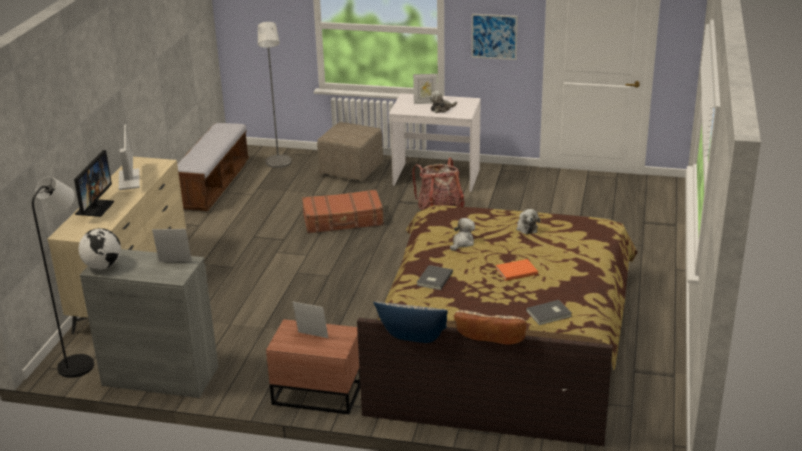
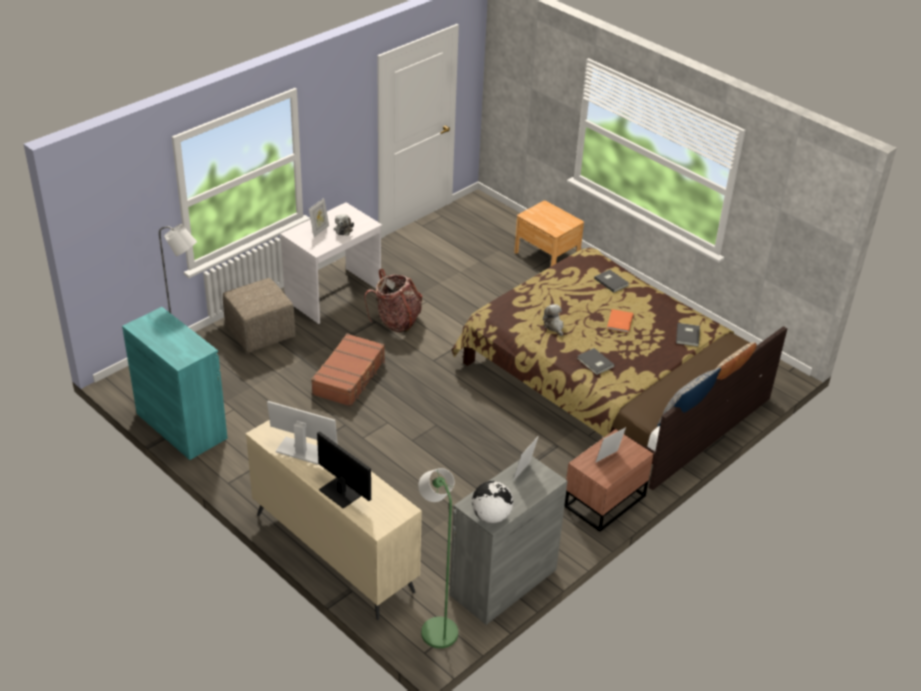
camera: 60 degrees left, 10 degrees up
(81, 363) = (436, 627): black floor lamp -> green floor lamp
(214, 185) = (181, 426): bench -> turquoise cabinet
(494, 36) = (340, 139): picture -> none
(526, 227) = (561, 288): plush toy -> none
(577, 247) = (611, 281): none -> grey book
(641, 241) = (546, 255): none -> brown nightstand

